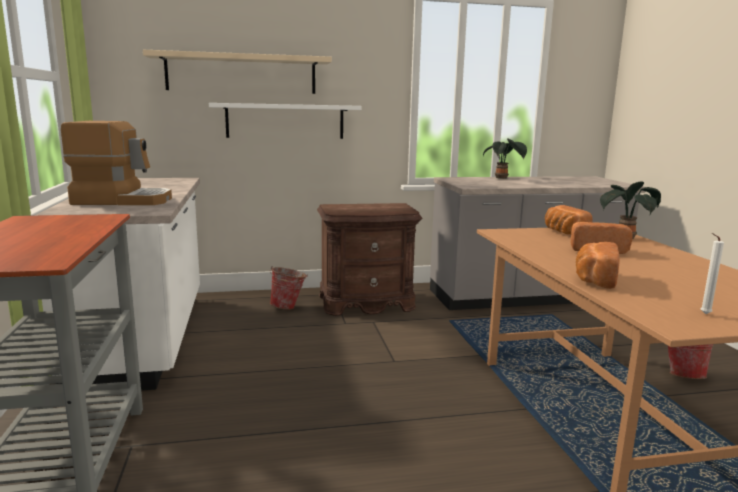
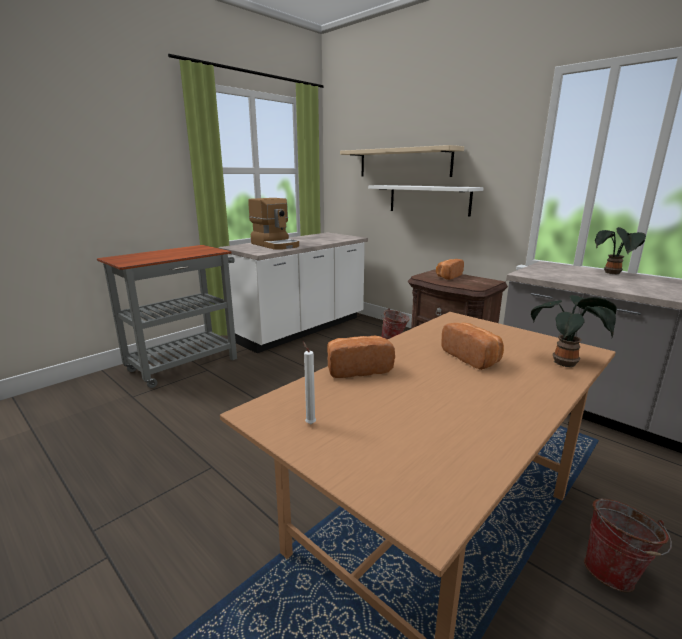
camera: 55 degrees right, 5 degrees up
(563, 233) = (515, 337): bread -> bread (448, 276)

